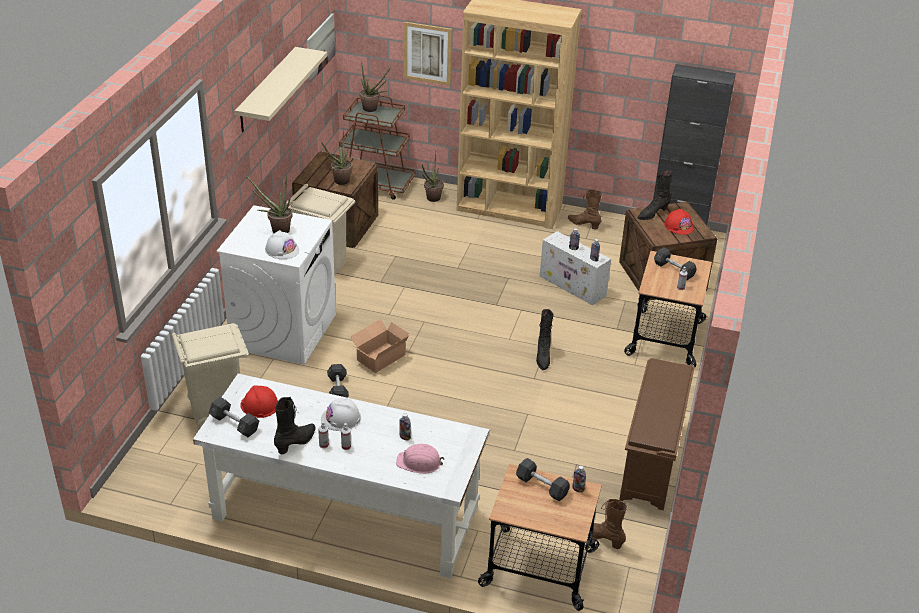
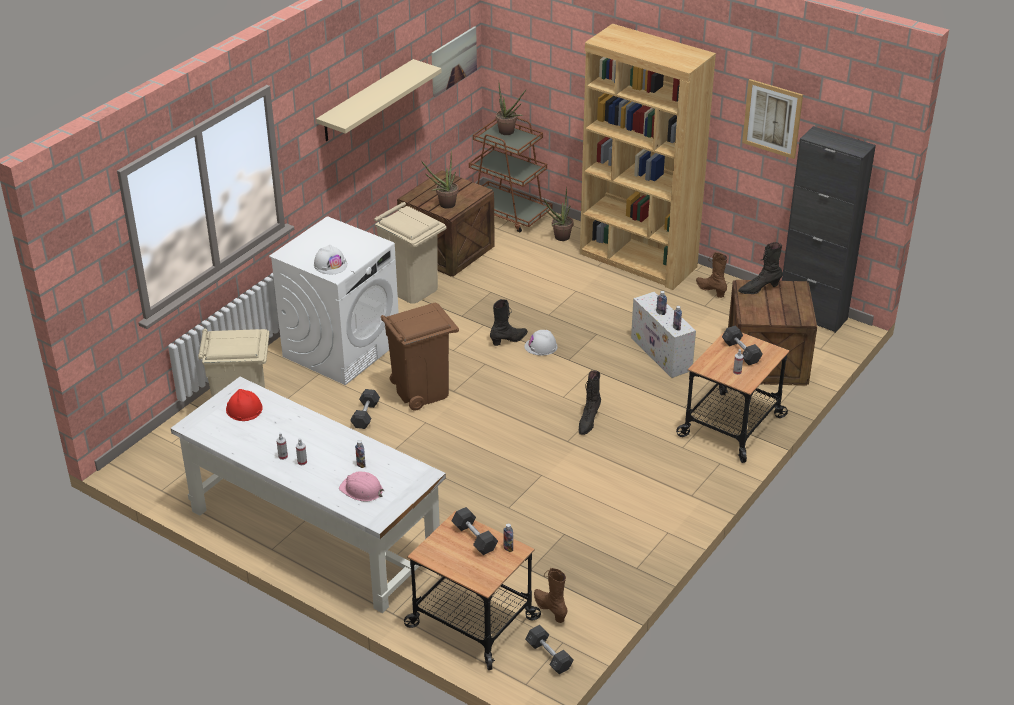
camera: 20 degrees right, 0 degrees up
(234, 424) = (213, 422): grey dumbbell -> grey dumbbell (549, 656)
(276, 230) = (335, 244): potted plant -> none
(296, 443) = (259, 450): black boot -> black boot (509, 340)
(341, 418) = (311, 435): white hard hat -> white hard hat (541, 346)
(379, 357) = (421, 391): cardboard box -> brown trash can
(427, 53) = (567, 80): picture -> picture (772, 118)
(652, 462) = (644, 548): brown shoe rack -> none
(679, 226) = (780, 306): red hard hat -> none

